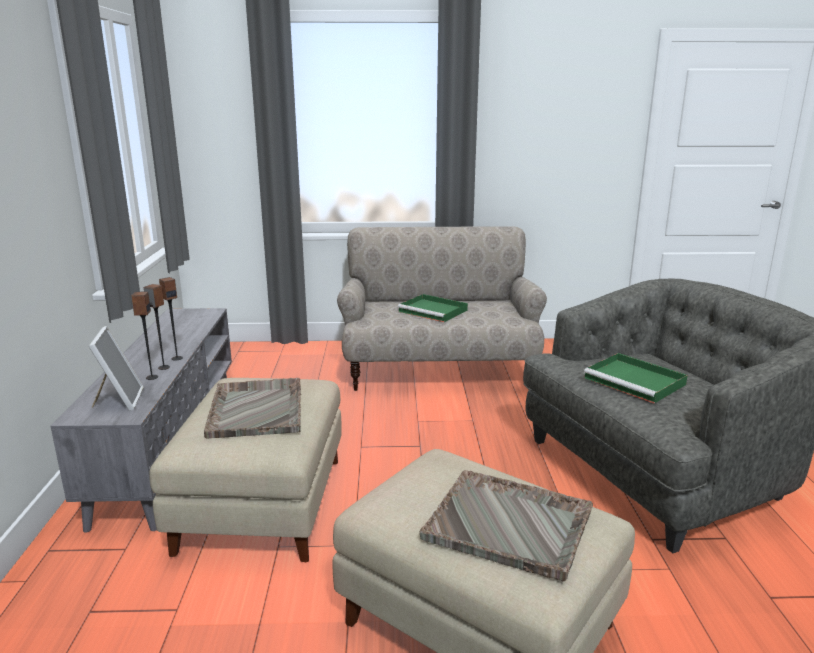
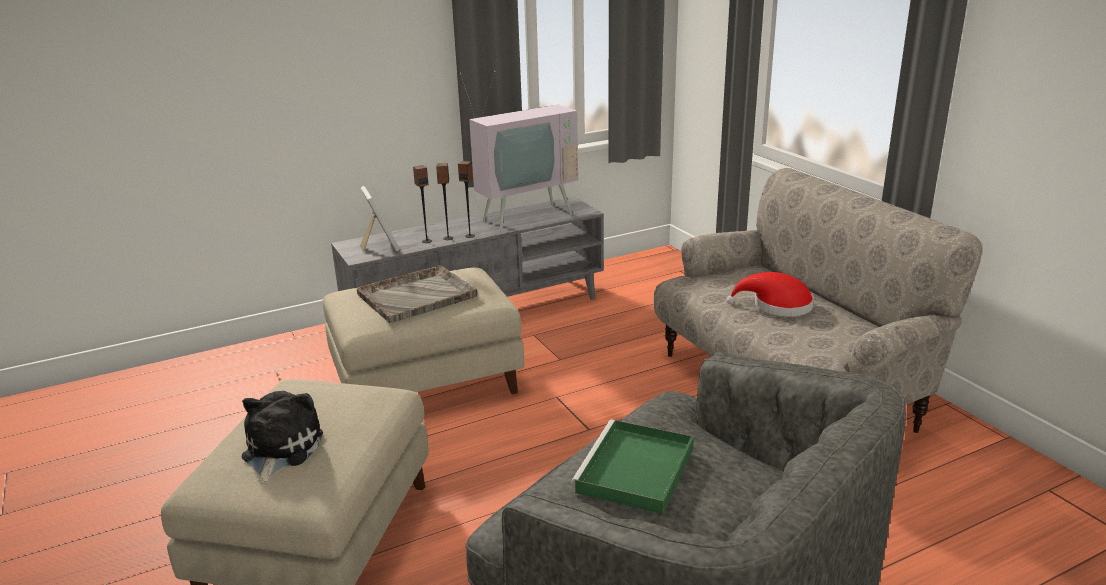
camera: 65 degrees right, 5 degrees up
(119, 400) = (380, 246): picture frame -> picture frame turned 75 degrees counterclockwise
(171, 331) = (523, 215): none -> television
(434, 311) = (777, 306): green tray -> red hat
(510, 525) = (280, 450): grey tray -> plush toy

